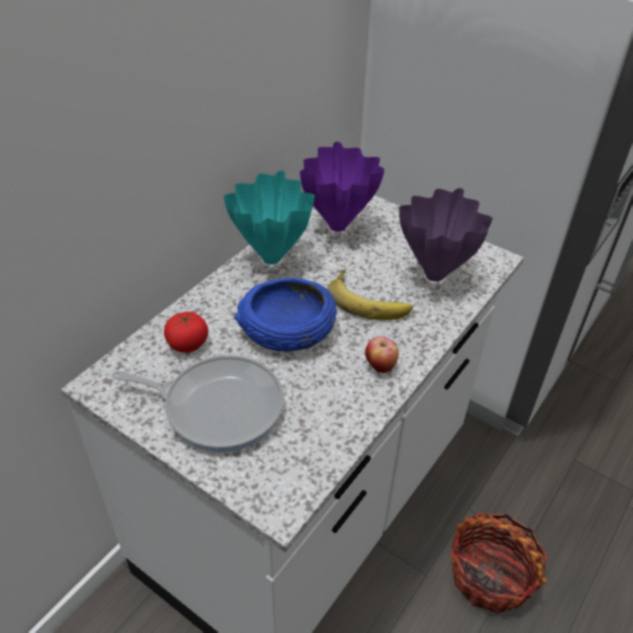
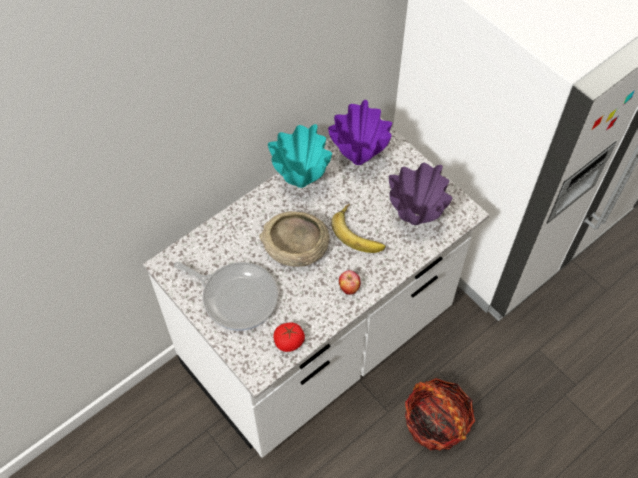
camera: 15 degrees right, 15 degrees up
(188, 344) = (227, 245): tomato -> tomato (289, 342)
(288, 331) = (295, 247): blue bowl -> beige bowl

